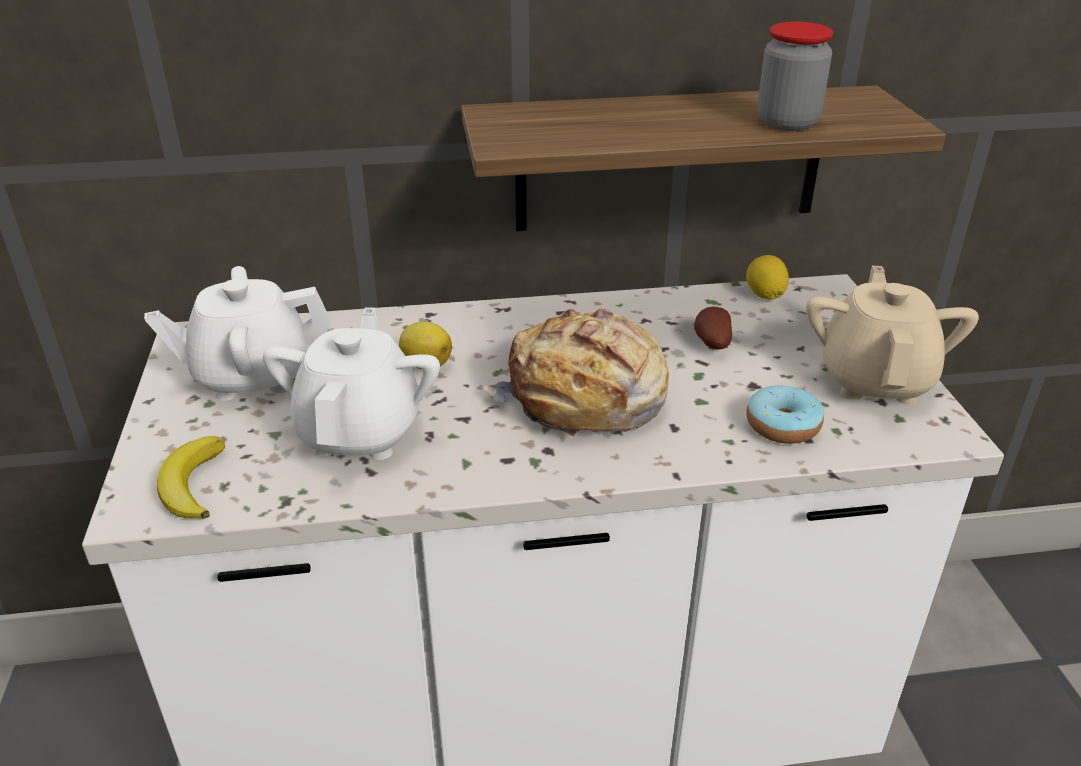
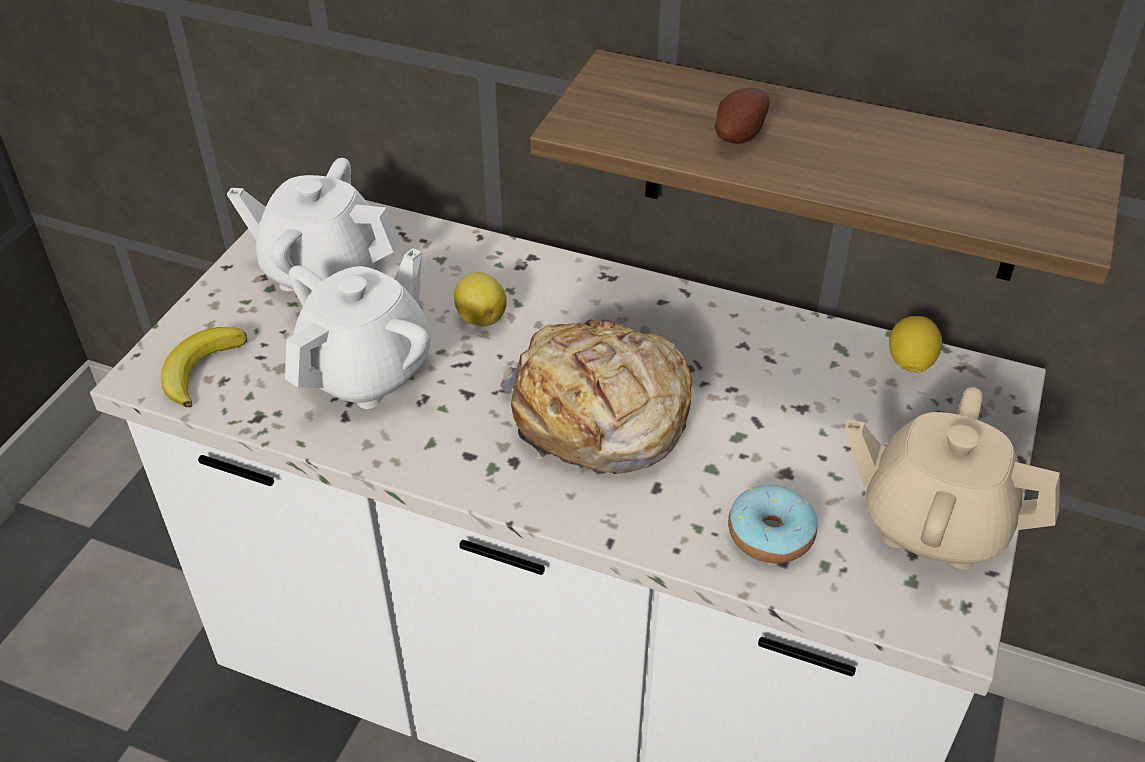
camera: 30 degrees right, 10 degrees up
(711, 343) = (788, 402): potato -> potato (737, 135)
(787, 123) = (924, 186): jar -> none
(875, 380) = (932, 523): beige teapot -> beige teapot turned 105 degrees counterclockwise

